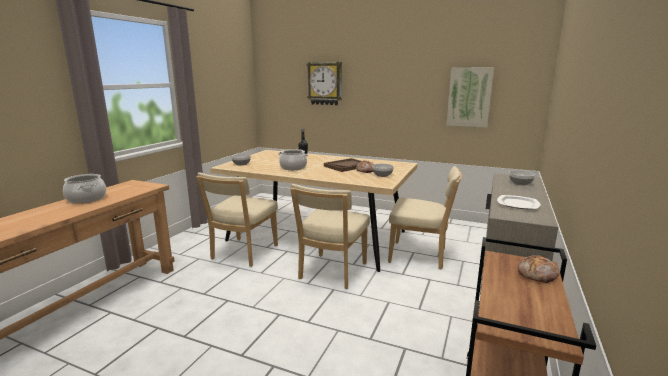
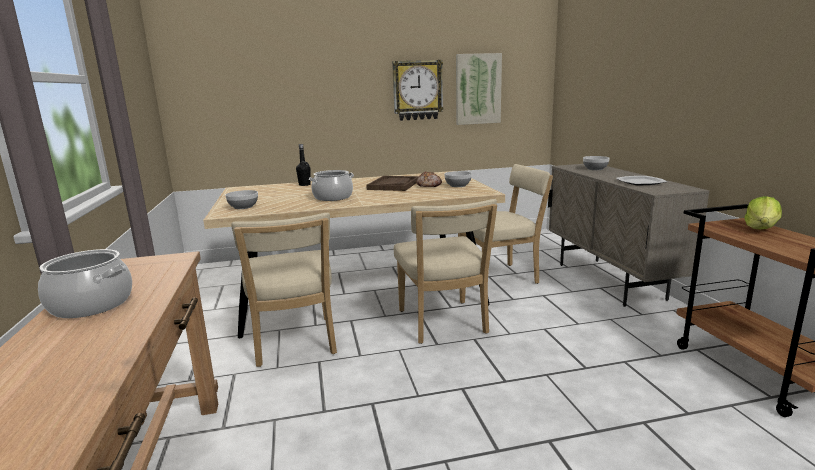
camera: 35 degrees left, 0 degrees up
(325, 83) = (287, 81): wall clock -> wall clock (417, 90)
(537, 275) = (761, 228): bread -> lettuce

